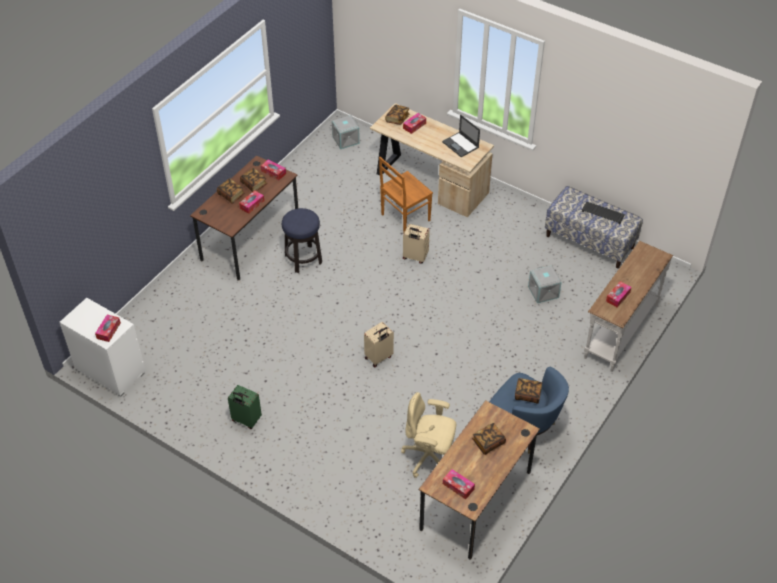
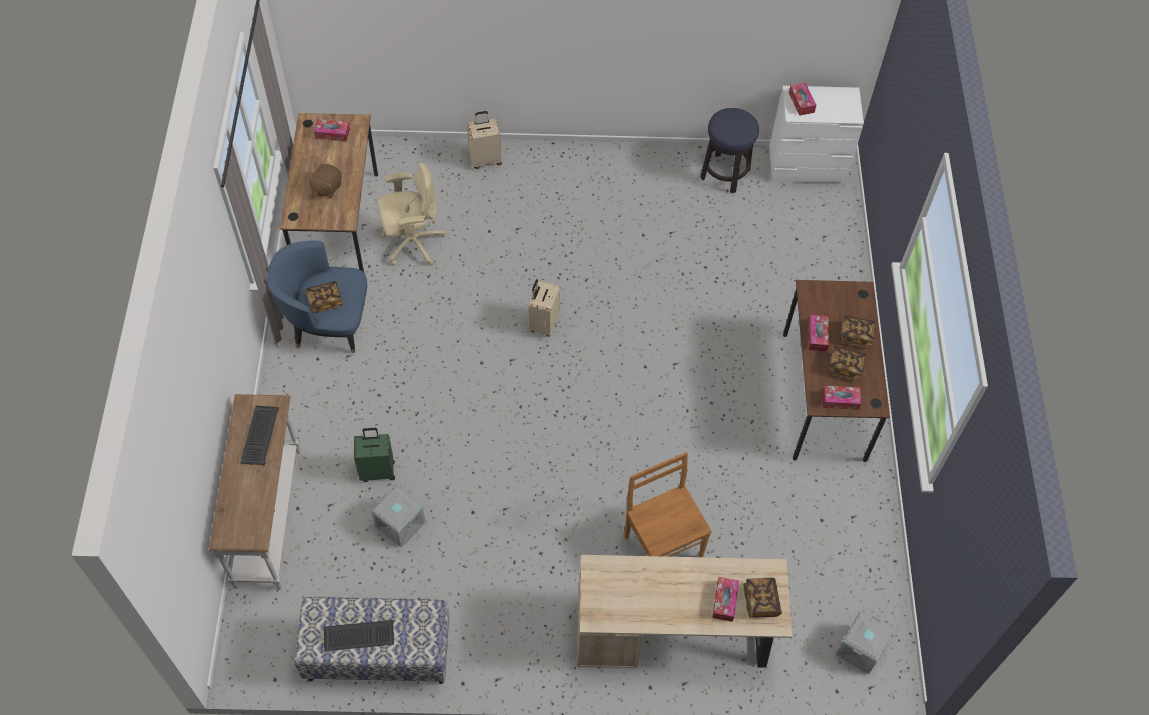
camera: 145 degrees right, 10 degrees up
(246, 420) = (626, 187): green suitcase -> green suitcase (377, 470)
(303, 259) = (736, 404): stool -> stool (725, 173)
(404, 218) = (662, 545): brown chair -> brown chair turned 45 degrees counterclockwise
(415, 257) = (601, 486): beige suitcase -> beige suitcase (485, 159)
(461, 145) = (629, 601): laptop -> none
(488, 442) = (326, 188): book -> brown plush toy
(618, 297) = (259, 435): tissue box -> keyboard

